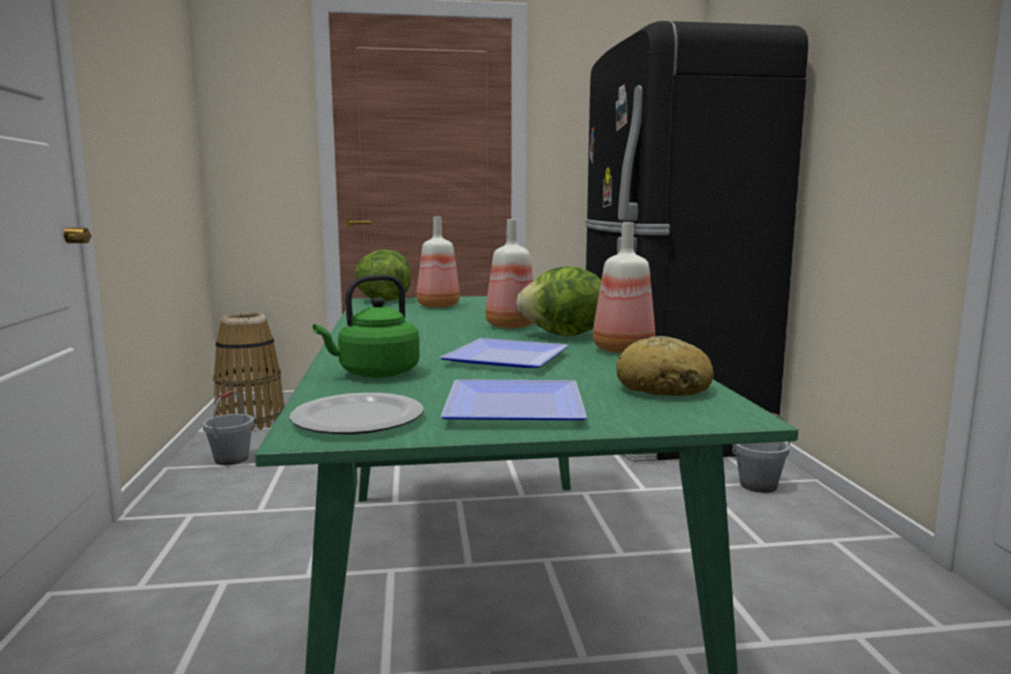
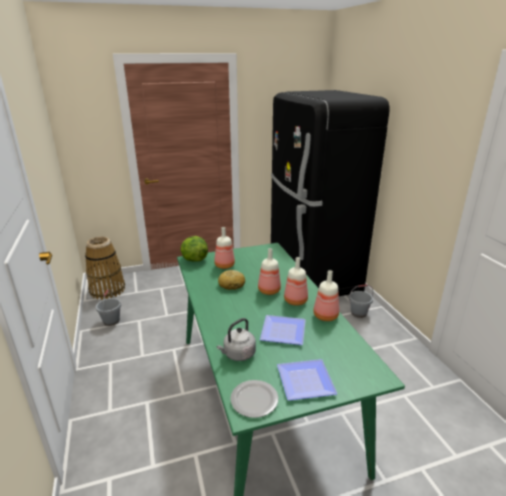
camera: 10 degrees left, 15 degrees up
(375, 374) = (238, 354): green kettle -> grey kettle
(564, 336) = (296, 301): lettuce -> bottle
(664, 388) = (352, 356): bread -> bread (232, 284)

